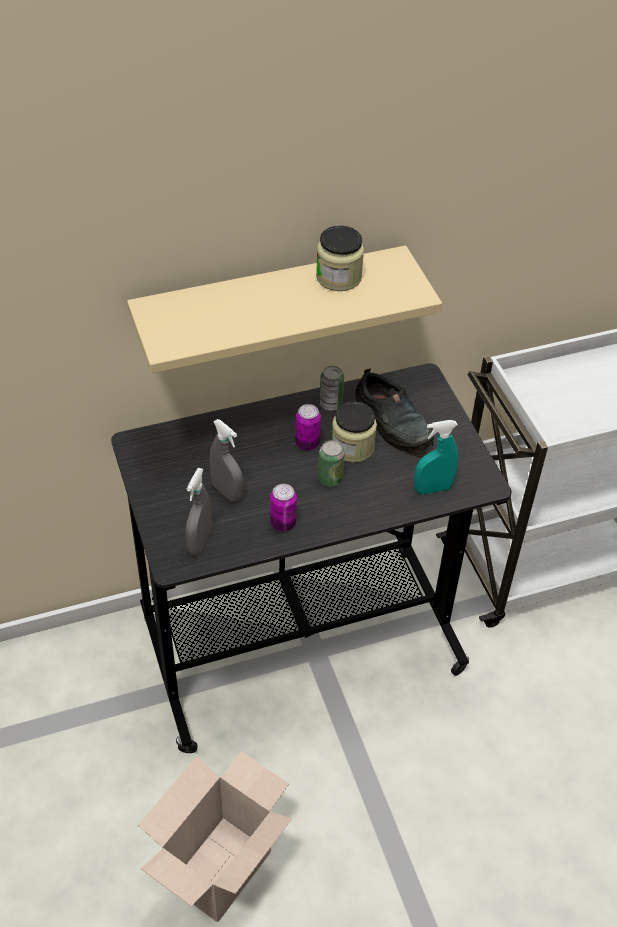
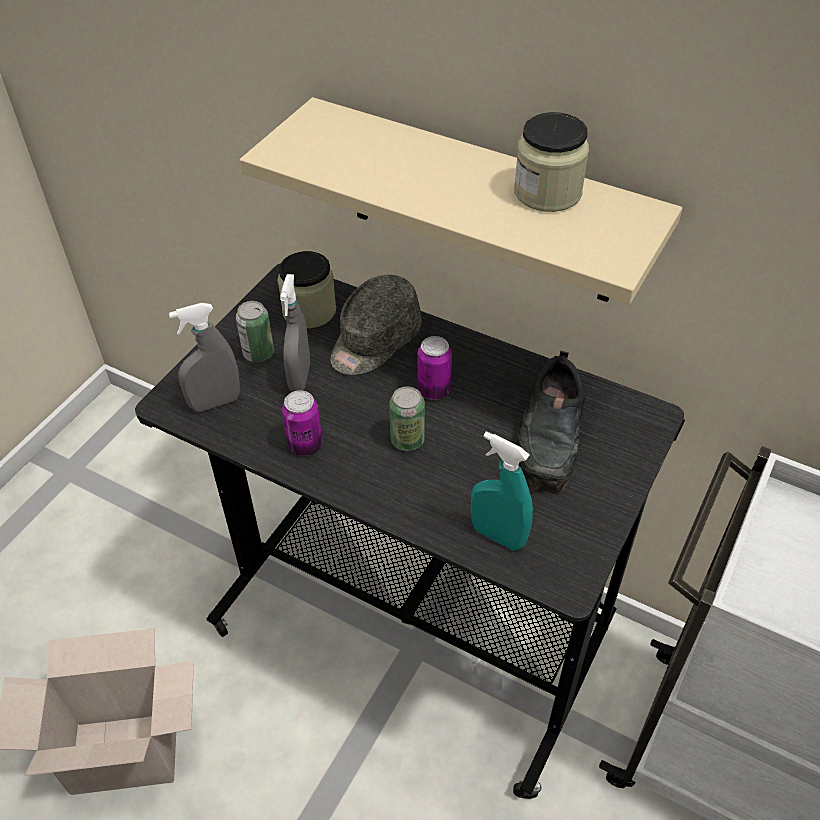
camera: 50 degrees right, 0 degrees up
(238, 441) = (374, 341): none -> grey cap
(330, 404) = (509, 371): can -> can (258, 353)
(352, 447) = (473, 427): jar -> jar (309, 311)

